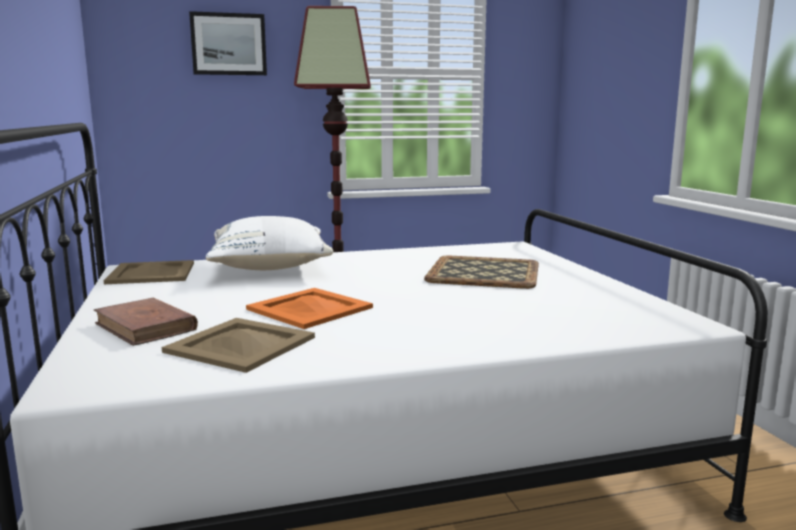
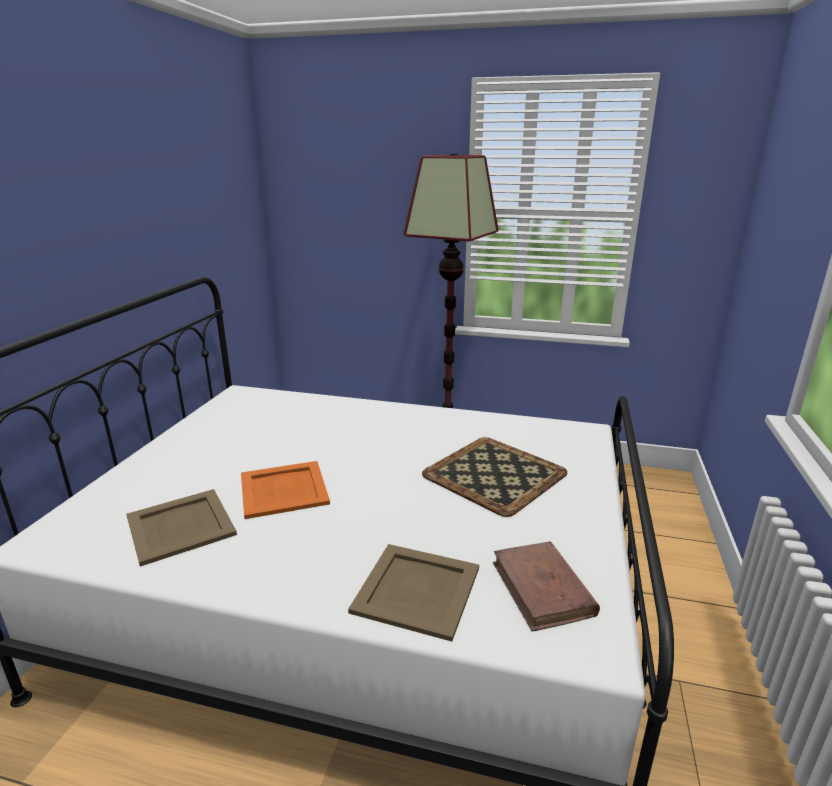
camera: 30 degrees right, 10 degrees up
(145, 327) = (157, 479): brown book -> brown book (542, 589)
(150, 273) = (242, 404): beige tray -> beige tray (415, 590)
(228, 44) = (372, 184): picture -> none
(271, 268) = (329, 417): white pillow -> none

